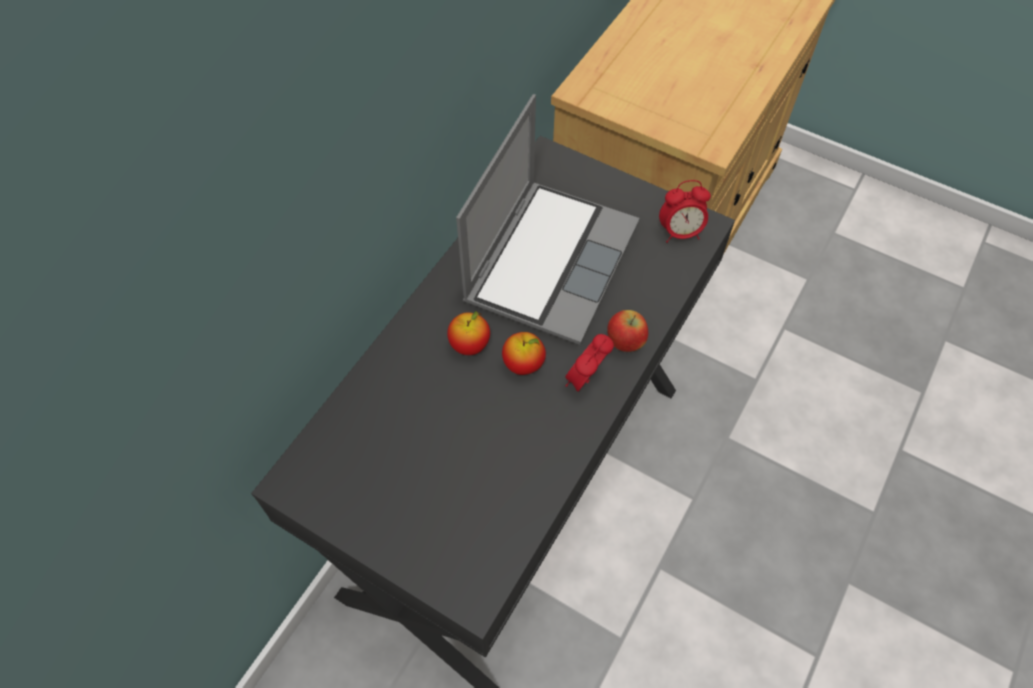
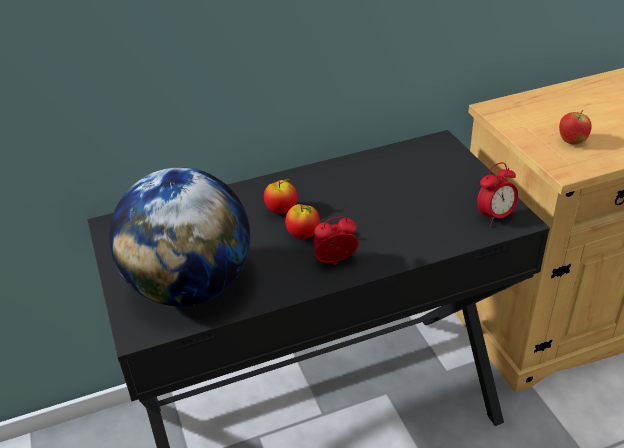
camera: 40 degrees right, 20 degrees down
(472, 504) = (191, 287): none -> globe
(550, 260) = (382, 192): laptop -> none
(625, 343) = (385, 256): apple -> apple (571, 142)
(680, 233) = (495, 216): alarm clock -> alarm clock turned 60 degrees counterclockwise

